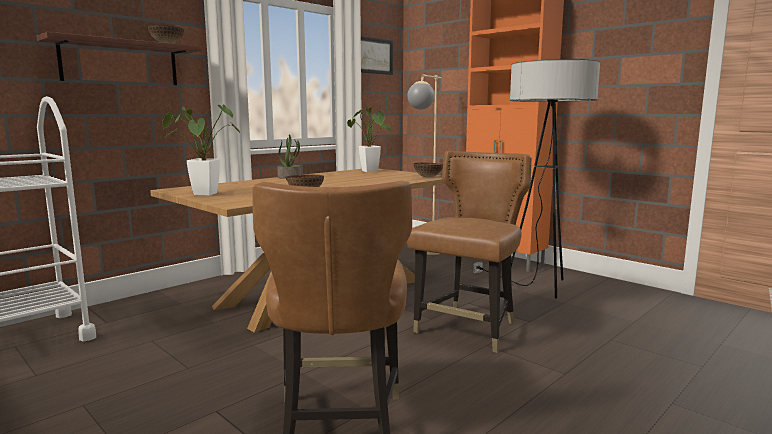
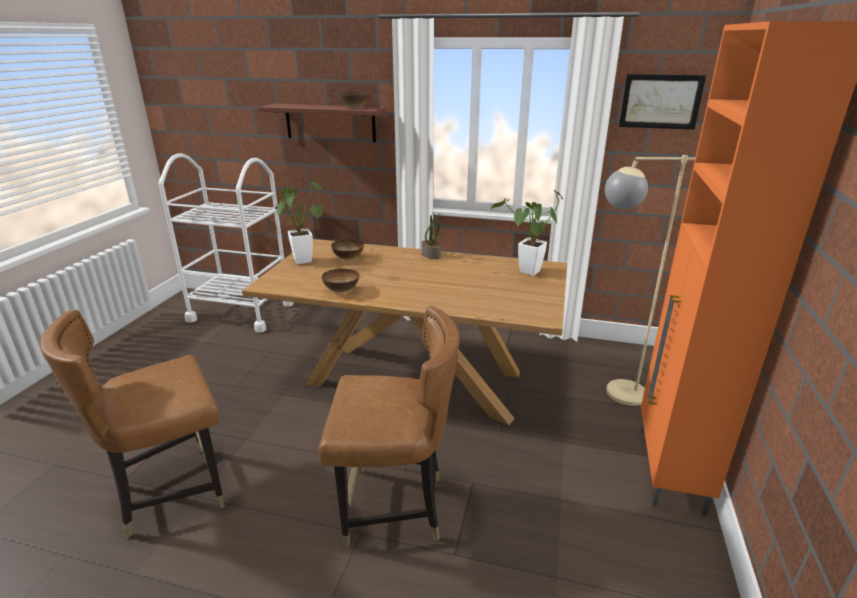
camera: 60 degrees right, 15 degrees up
(428, 177) = (526, 314): bowl -> bowl (348, 258)
(537, 290) = (577, 535): floor lamp -> none

